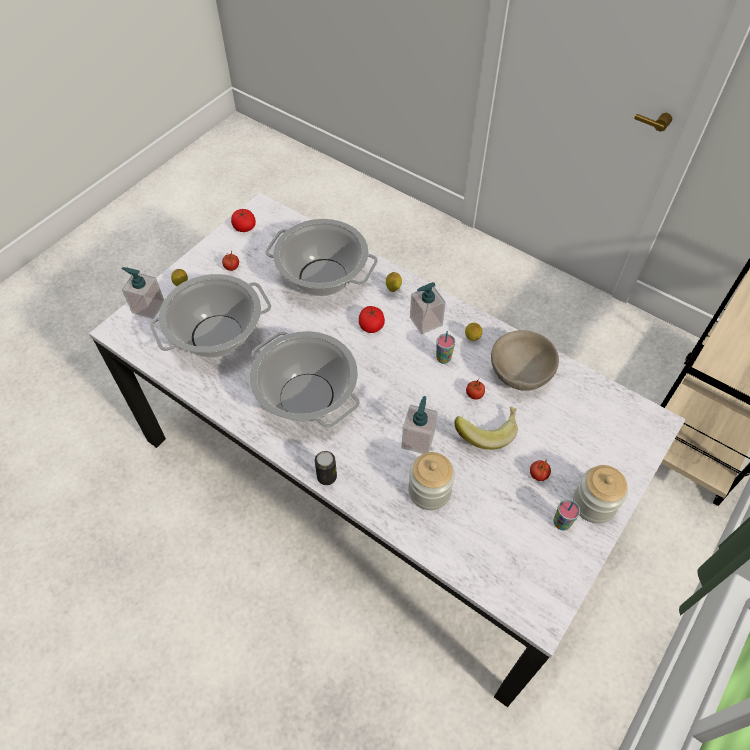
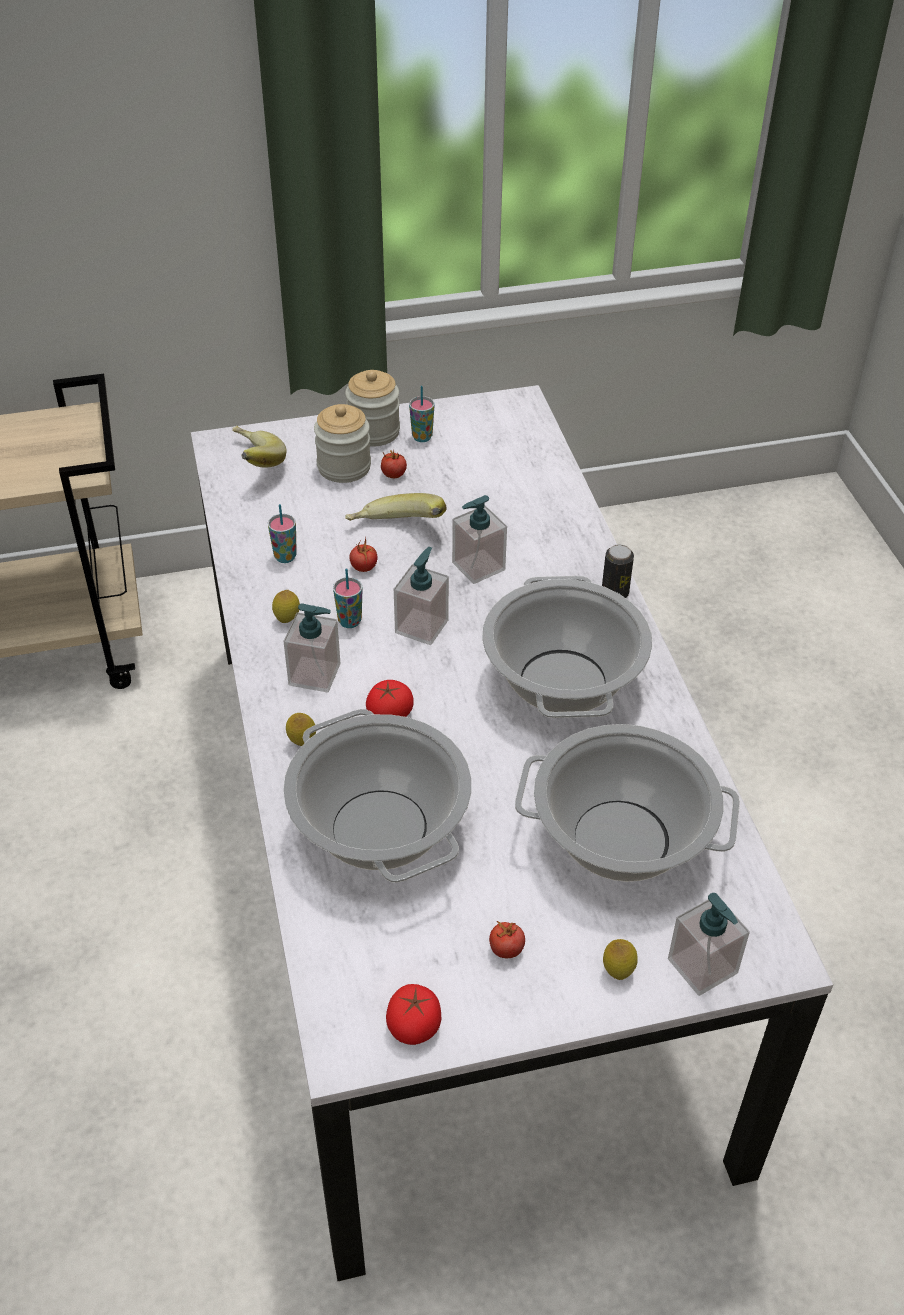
camera: 140 degrees left, 10 degrees down
(406, 380) = (422, 626): none -> soap dispenser
(429, 491) = (517, 522): jar -> jar (344, 467)
(519, 372) = (285, 557): beige bowl -> cup
(619, 420) = (252, 464): none -> banana

